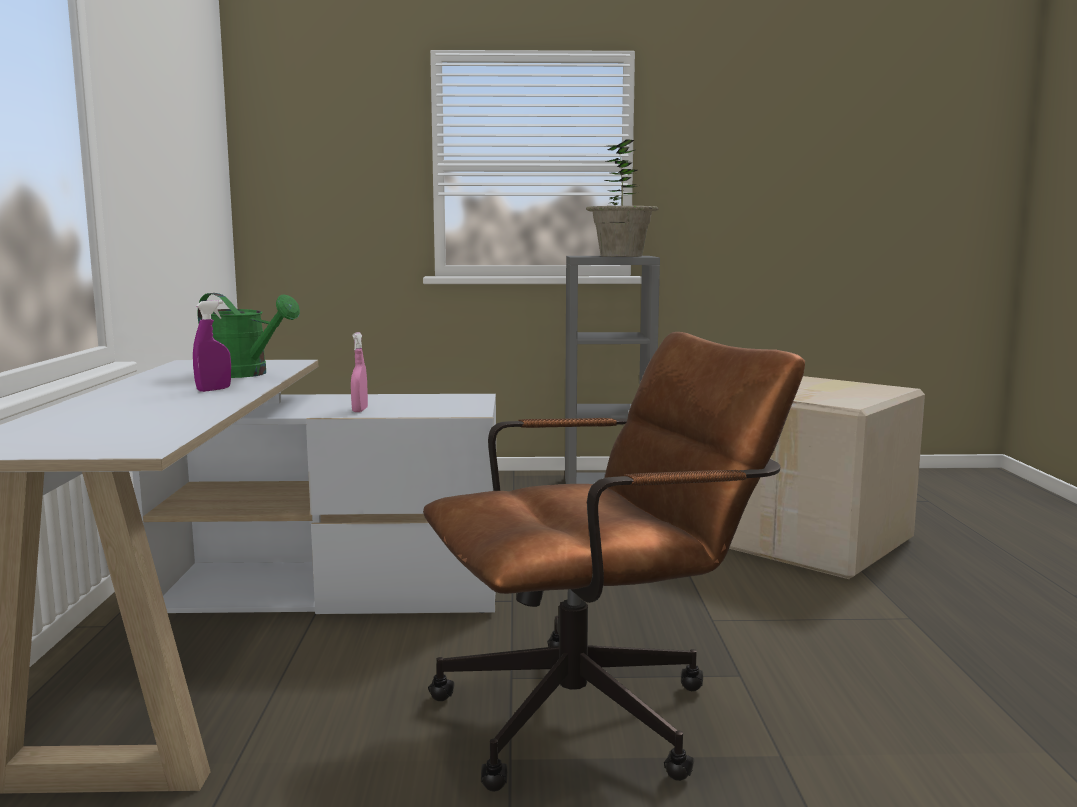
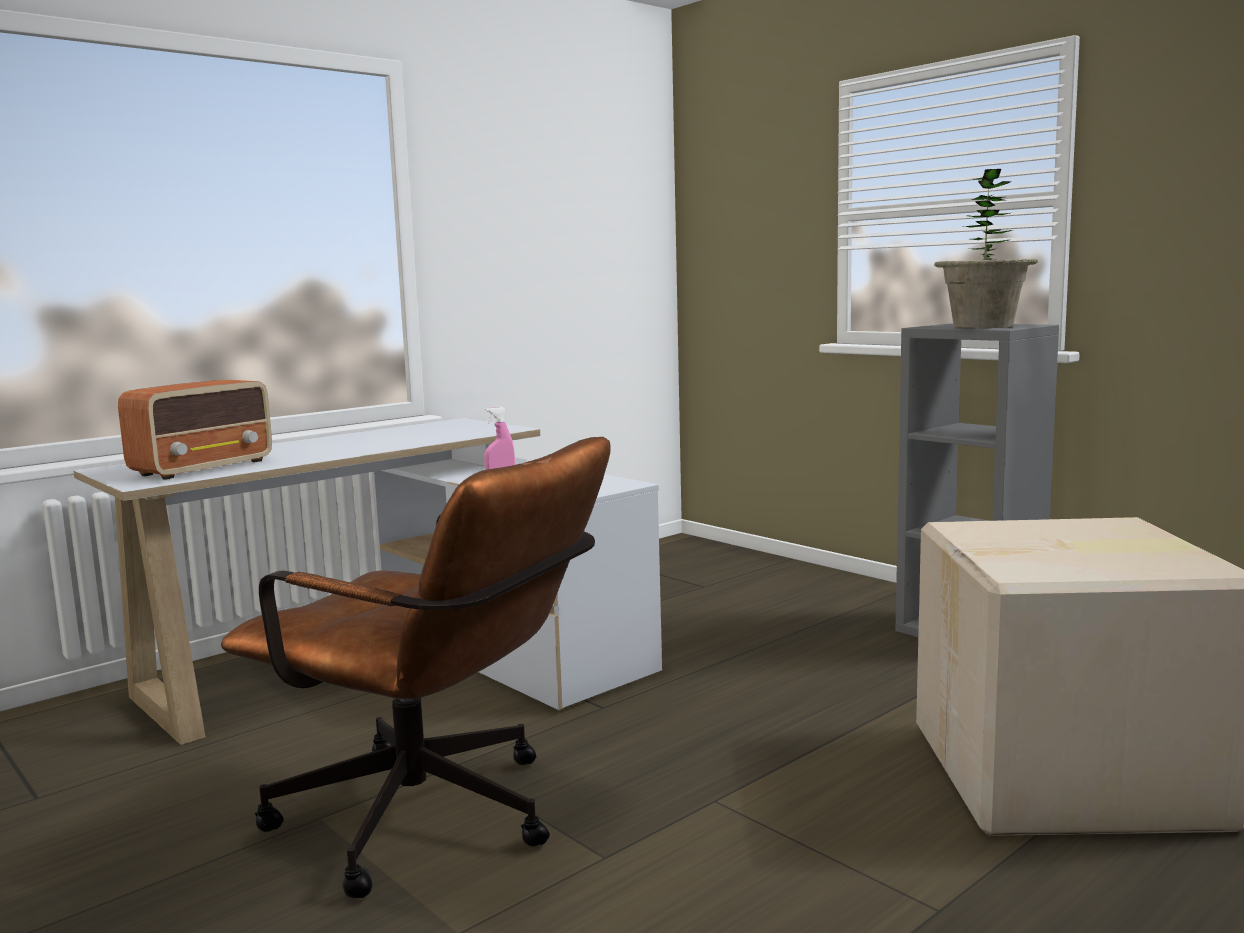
camera: 50 degrees right, 0 degrees up
(130, 427) = (204, 468): none -> radio
(214, 389) = (359, 447): purple spray bottle -> none
(246, 374) = (433, 436): green watering can -> none

